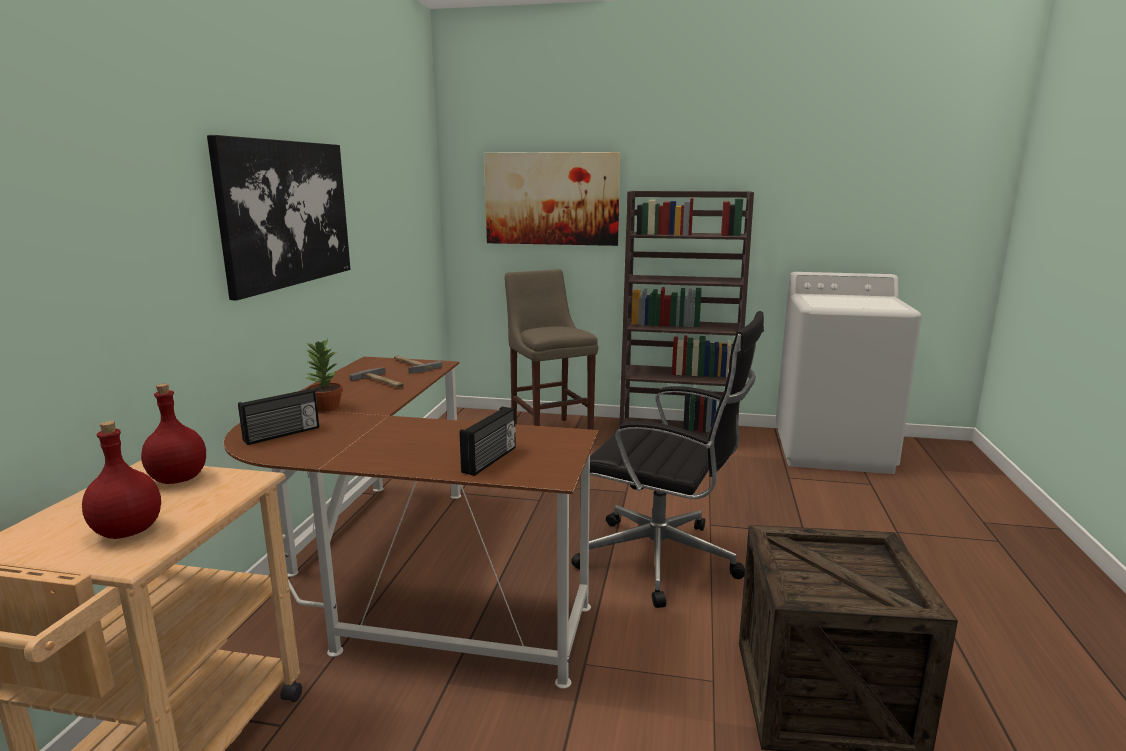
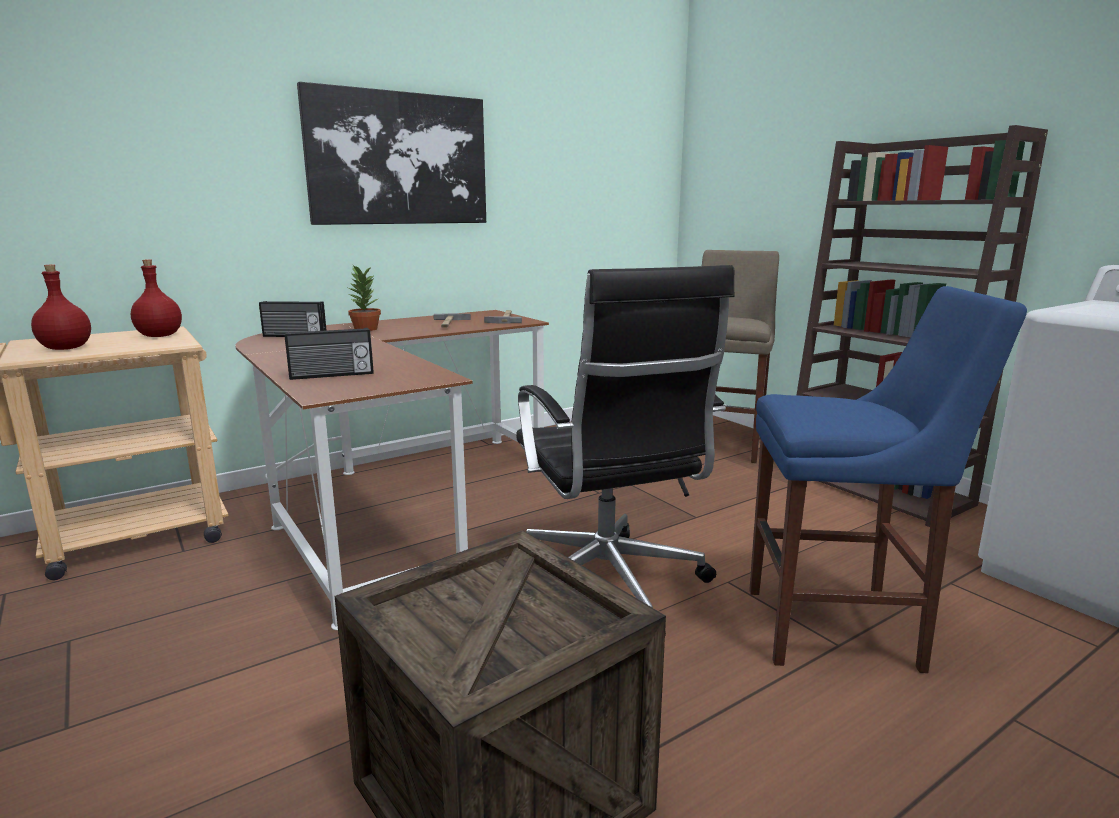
camera: 45 degrees right, 0 degrees up
(551, 199) = (782, 163): picture -> none
(792, 524) = (840, 629): none -> blue stool

